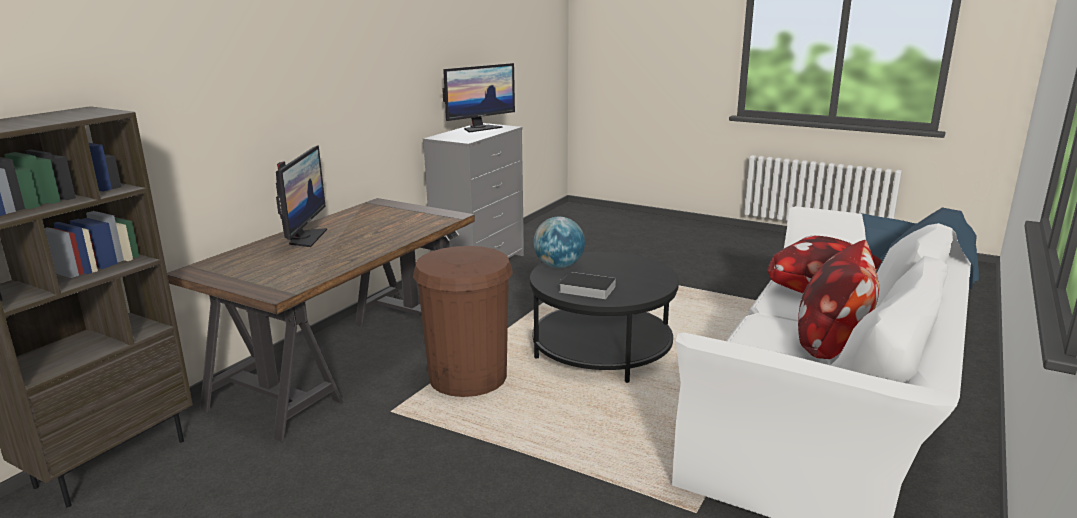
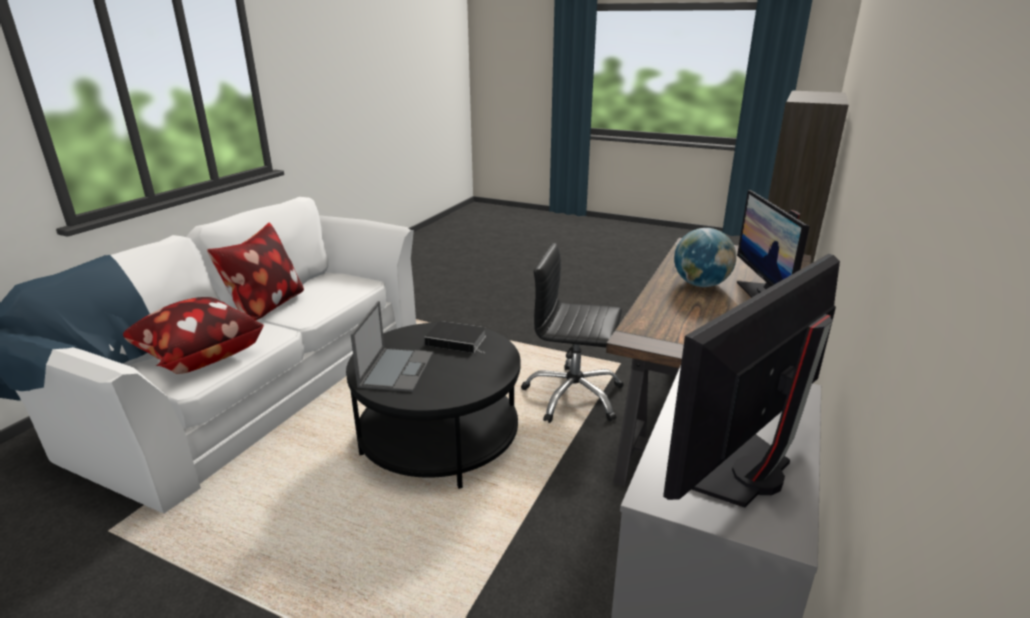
camera: 175 degrees right, 5 degrees up
(468, 377) = (573, 396): brown trash can -> black office chair
(559, 266) = (487, 375): globe -> globe (701, 285)
(633, 271) = (396, 369): none -> laptop

